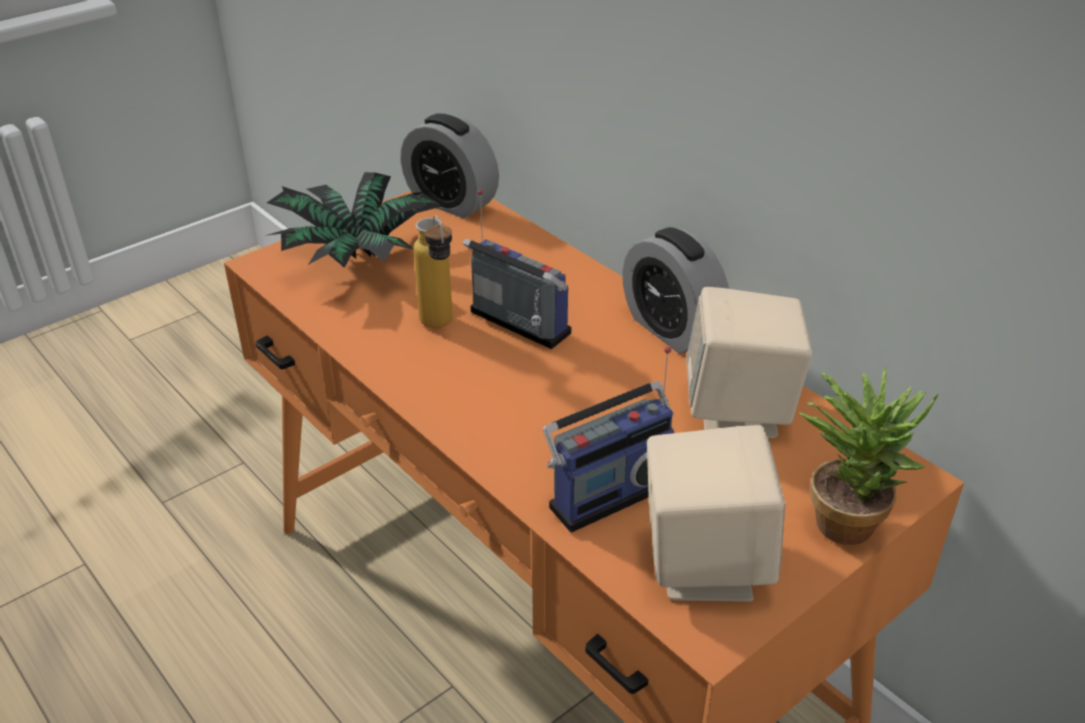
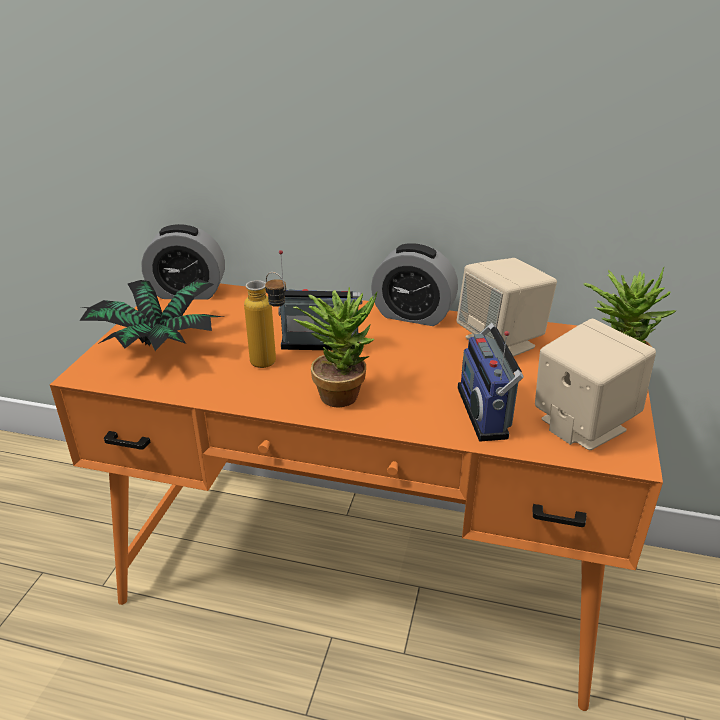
camera: 35 degrees left, 5 degrees down
(476, 391) = (341, 391): none -> potted plant
(607, 492) = (487, 412): radio -> radio turned 150 degrees clockwise

